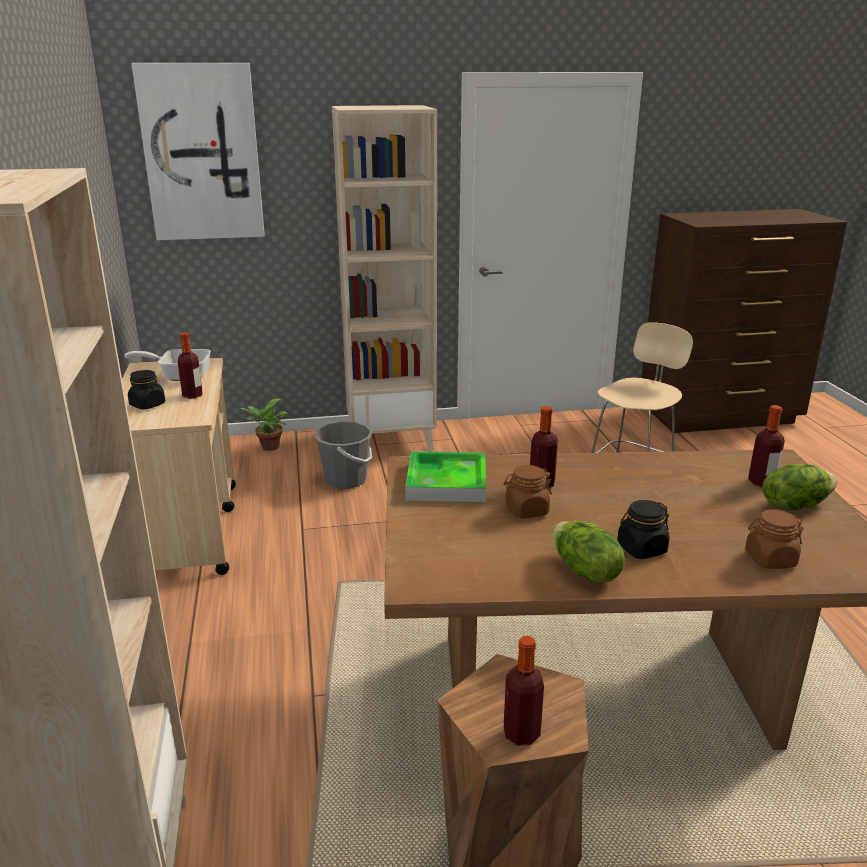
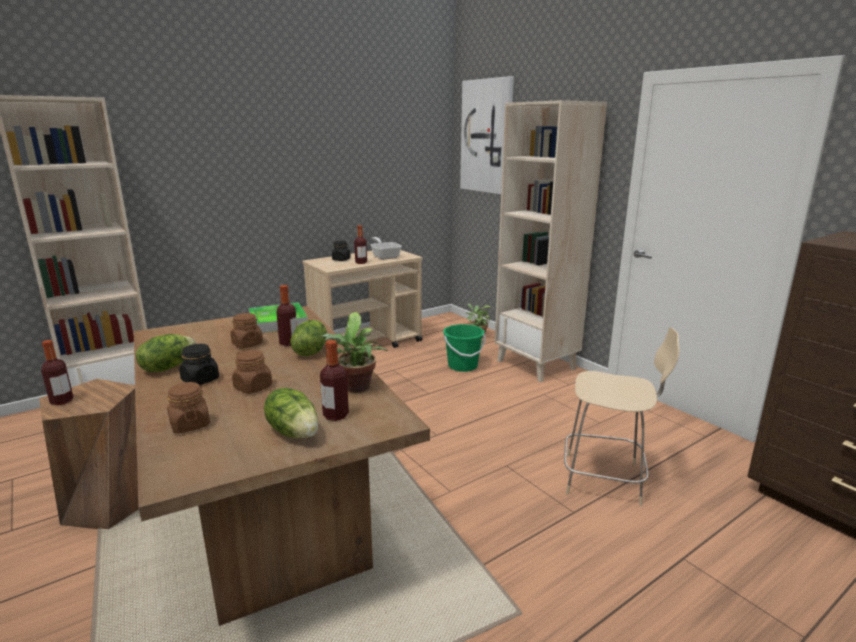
camera: 65 degrees right, 5 degrees down
(346, 480) = (463, 366): grey bucket -> green bucket
(579, 474) = (310, 351): none -> lettuce
(678, 517) = (253, 387): none -> brown jar
(701, 465) = (356, 389): none -> potted plant

